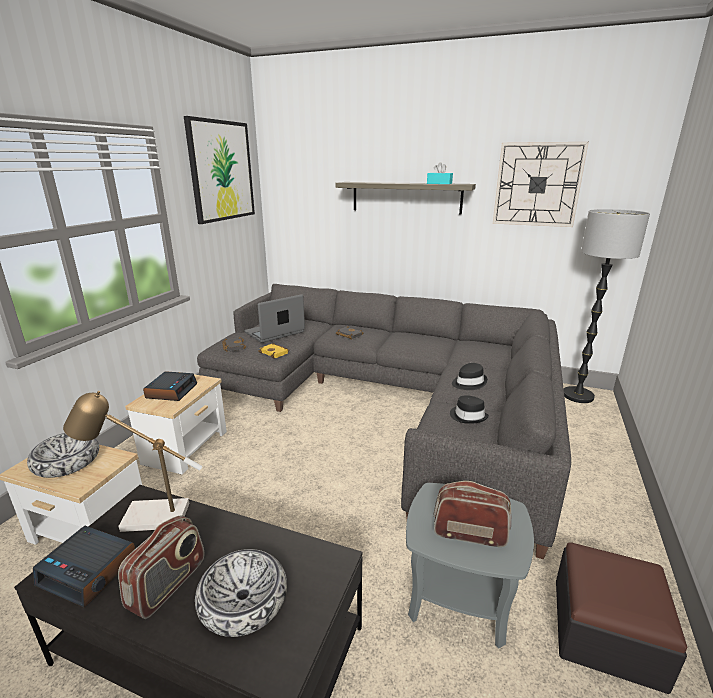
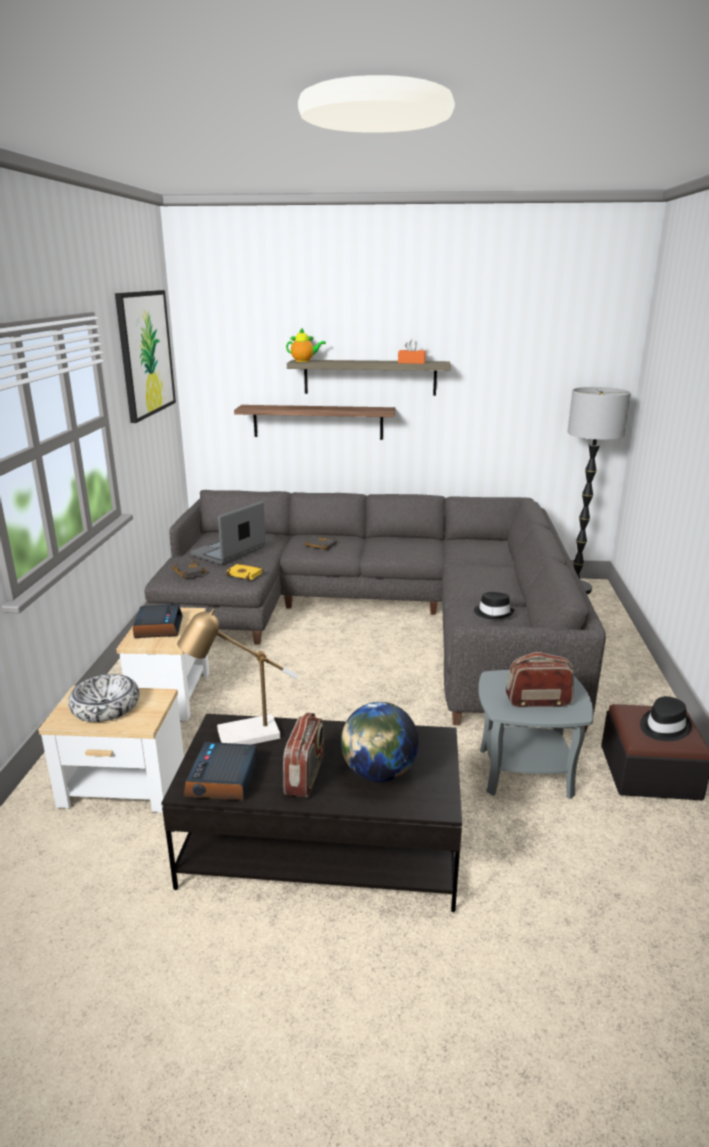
camera: 15 degrees left, 0 degrees up
(90, 570) = (223, 779): alarm clock -> alarm clock turned 90 degrees clockwise
(243, 600) = (378, 773): bowl -> globe
(351, 182) = (304, 361): none -> teapot
(363, 234) = (318, 422): none -> shelf
(439, 183) = (411, 362): turquoise tissue box -> orange tissue box
(468, 383) = (478, 582): black hat -> black hat (663, 727)
(537, 185) = (516, 362): wall clock -> none

